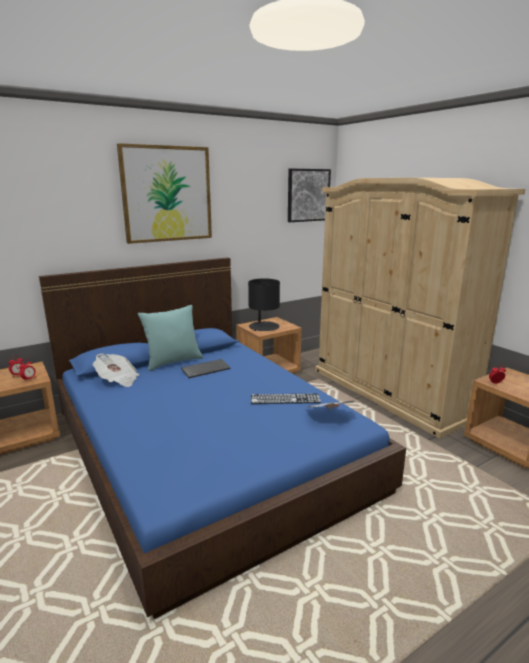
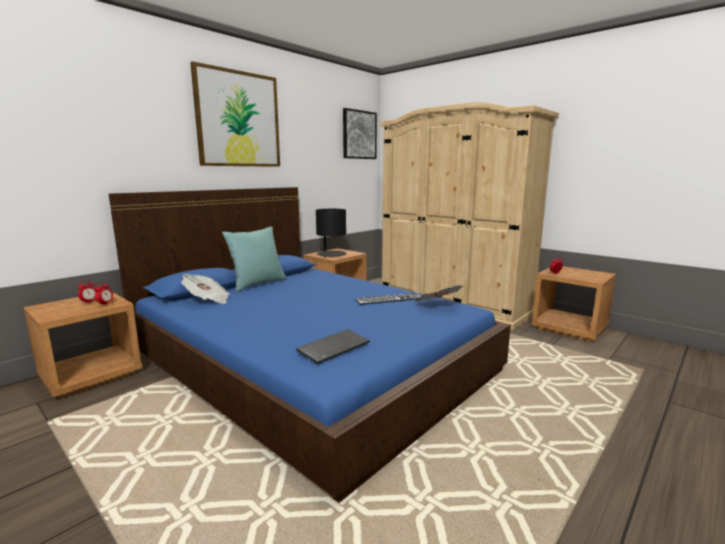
camera: 15 degrees left, 5 degrees down
(206, 369) = (295, 286): keyboard -> keyboard (333, 347)

